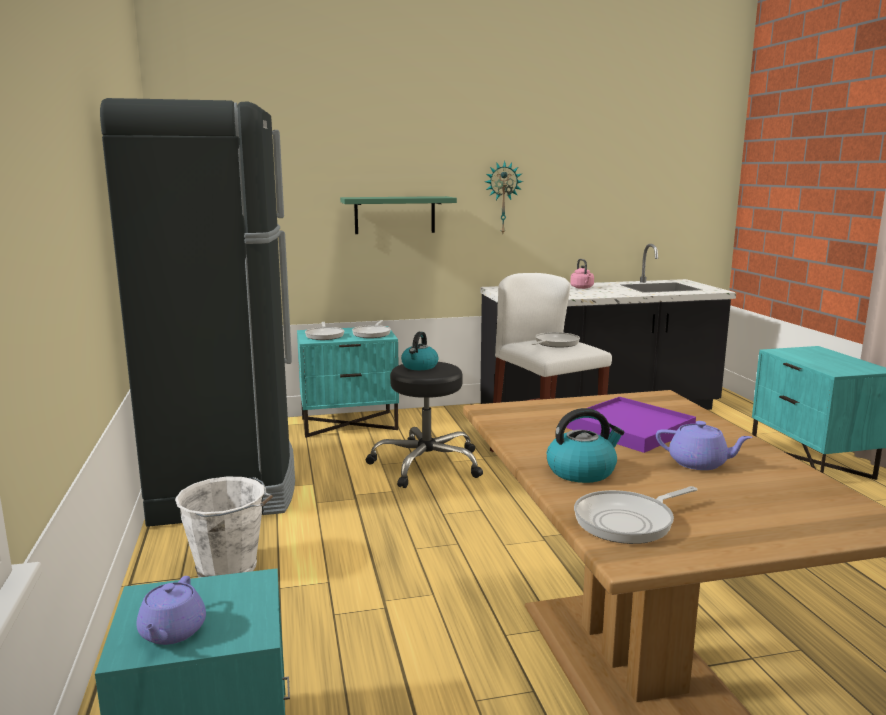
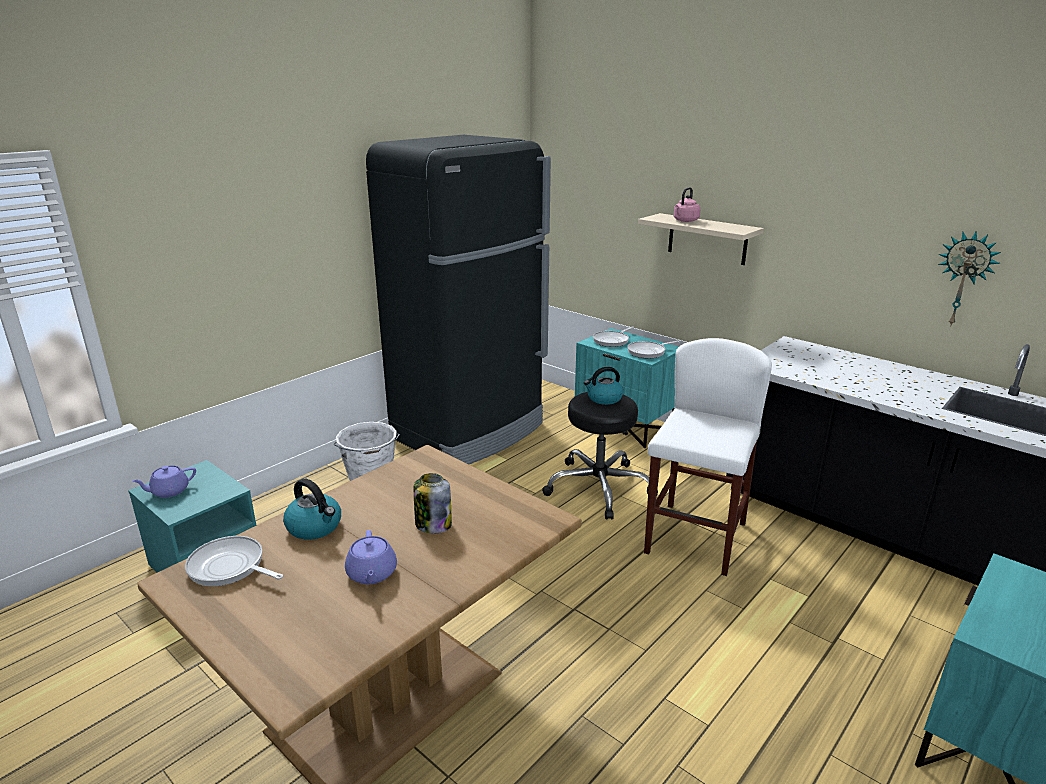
camera: 55 degrees right, 10 degrees up
(395, 215) = (707, 239): green shelf -> beige shelf
(502, 198) = (829, 240): wall clock -> wall clock (964, 279)
(555, 343) = (712, 427): frying pan -> none
(582, 288) = (888, 375): pink kettle -> pink kettle (685, 221)
(630, 429) = (433, 524): purple tray -> jar

